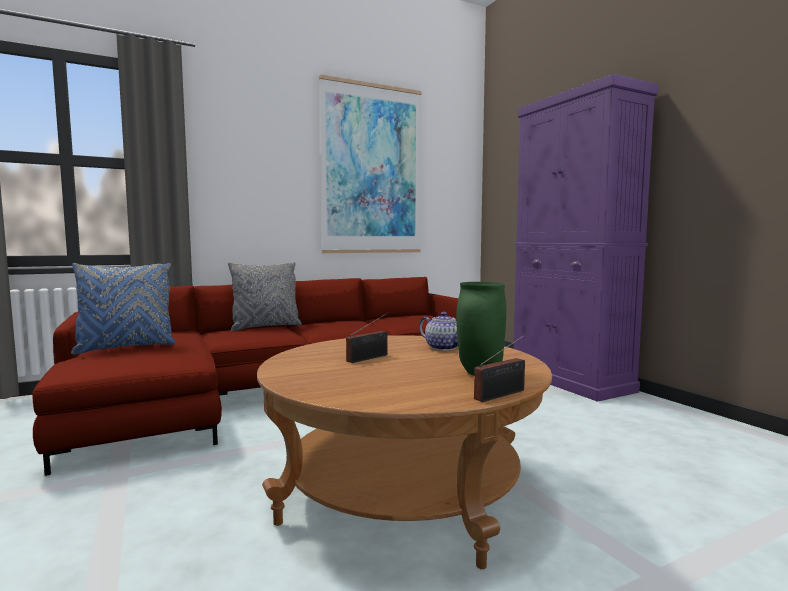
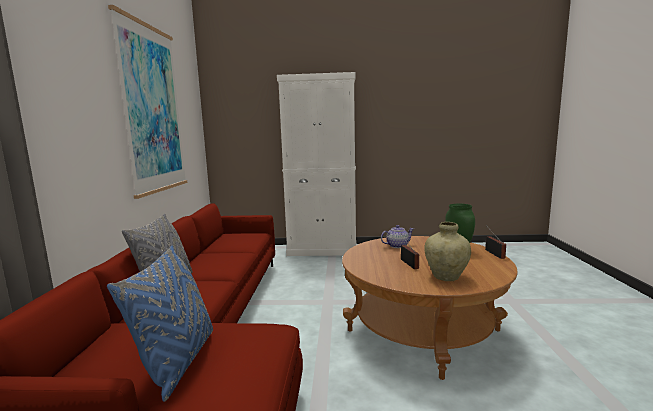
camera: 60 degrees left, 5 degrees up
(330, 376) = (446, 277): none -> beige vase
(570, 381) = (322, 250): purple cabinet -> white cabinet

